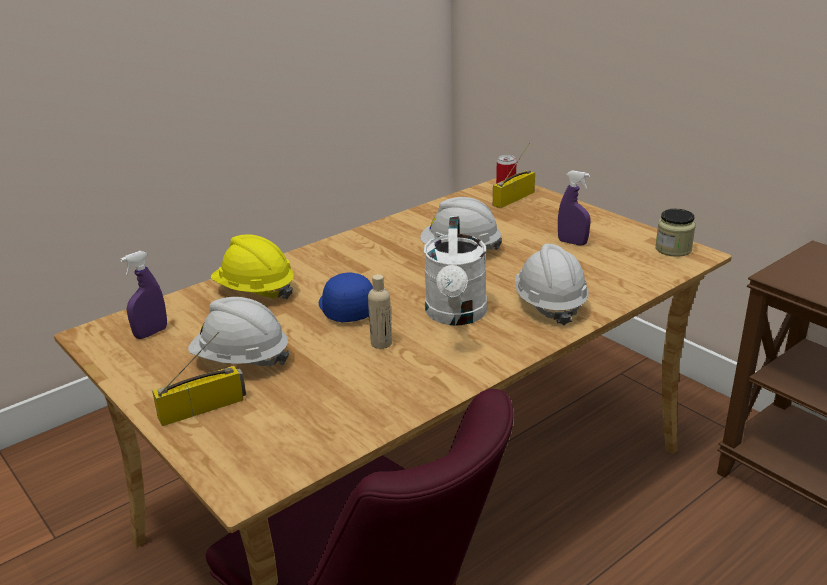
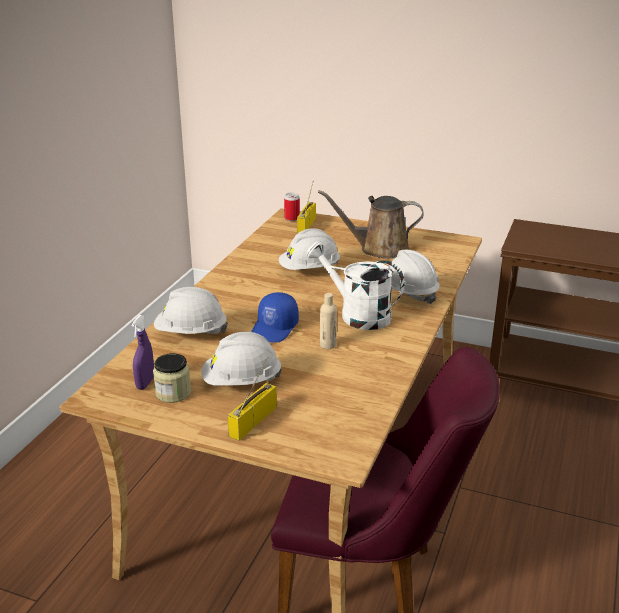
camera: 30 degrees left, 0 degrees up
(255, 291) = (191, 333): yellow hard hat -> white hard hat
(345, 309) = (275, 329): blue cap -> blue cap turned 105 degrees counterclockwise
(456, 316) = (357, 315): white watering can -> white watering can turned 150 degrees clockwise
(572, 242) = (379, 249): purple spray bottle -> brown watering can
(673, 249) = (445, 240): jar -> jar (173, 393)

